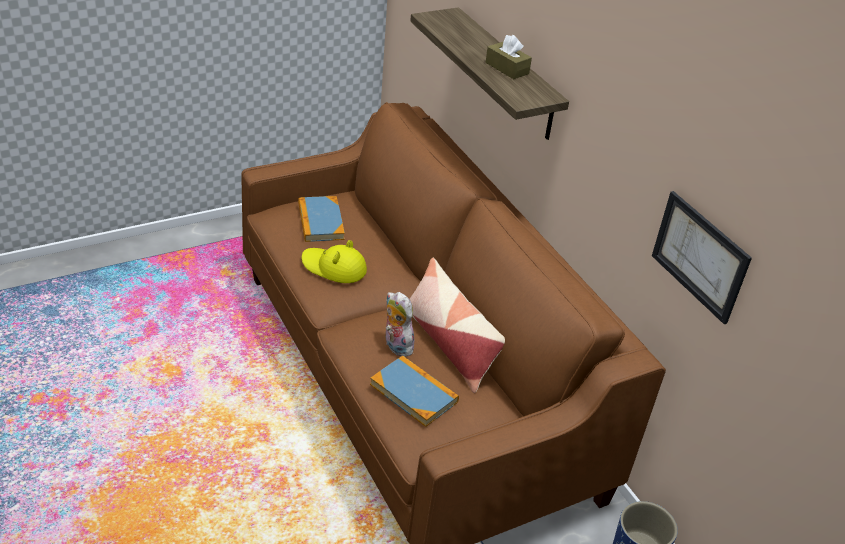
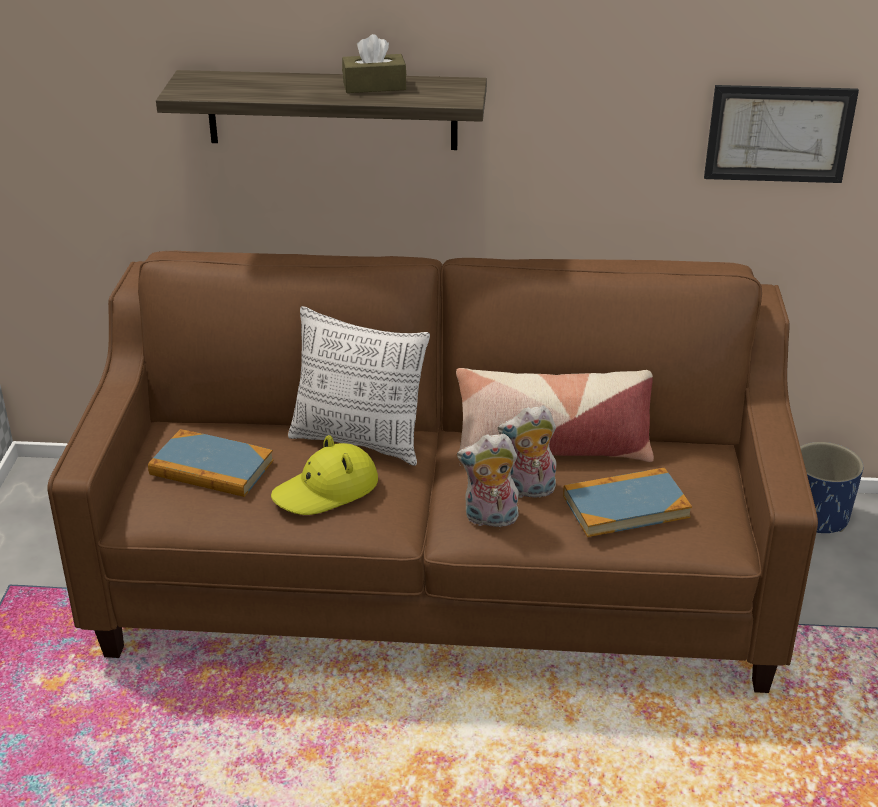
camera: 55 degrees left, 5 degrees down
(358, 339) = (489, 519): none -> plush toy
(390, 264) = (359, 441): none -> pillow

